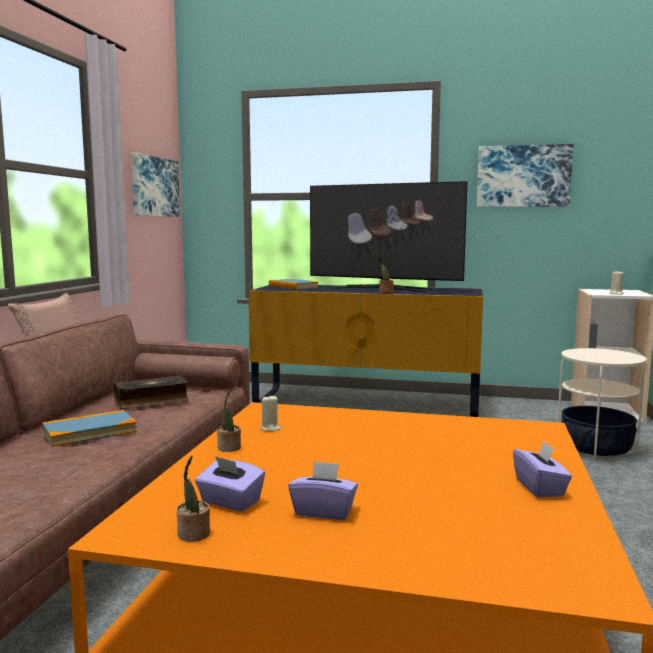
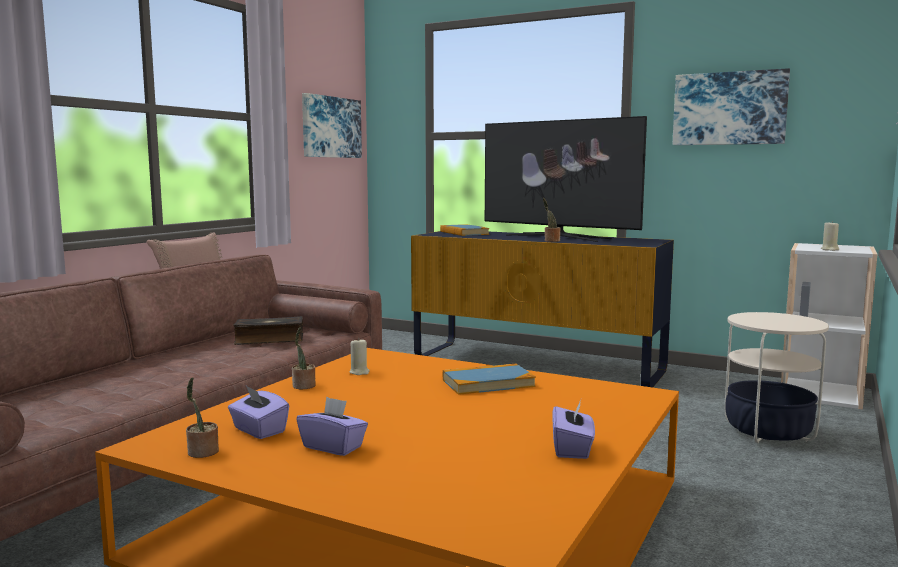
camera: 15 degrees right, 0 degrees up
(89, 432) = (190, 362): book -> book (488, 383)

